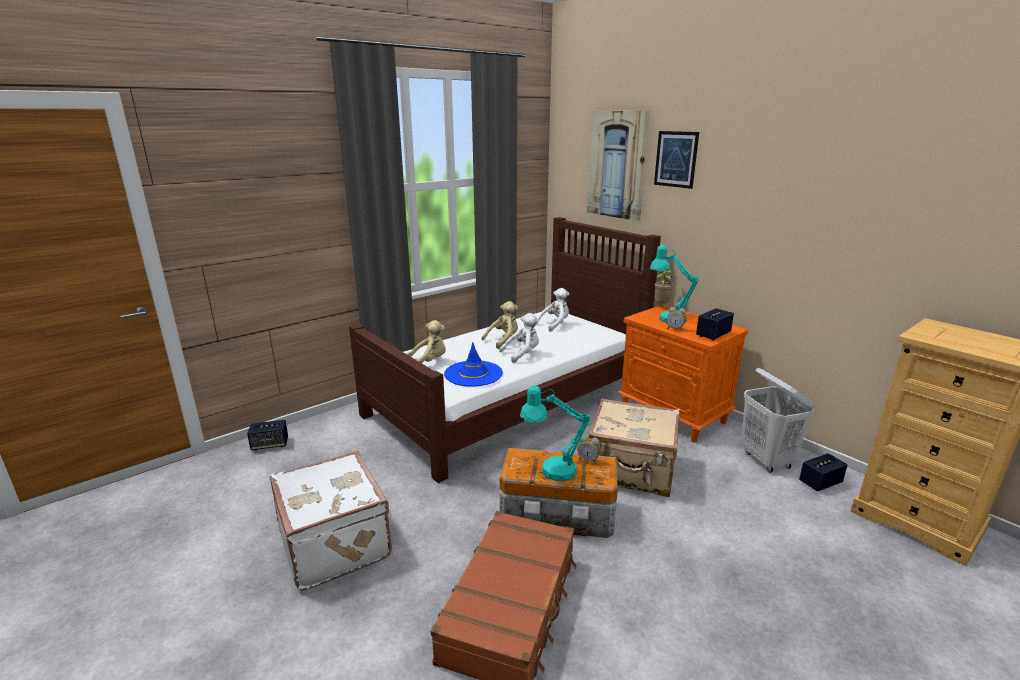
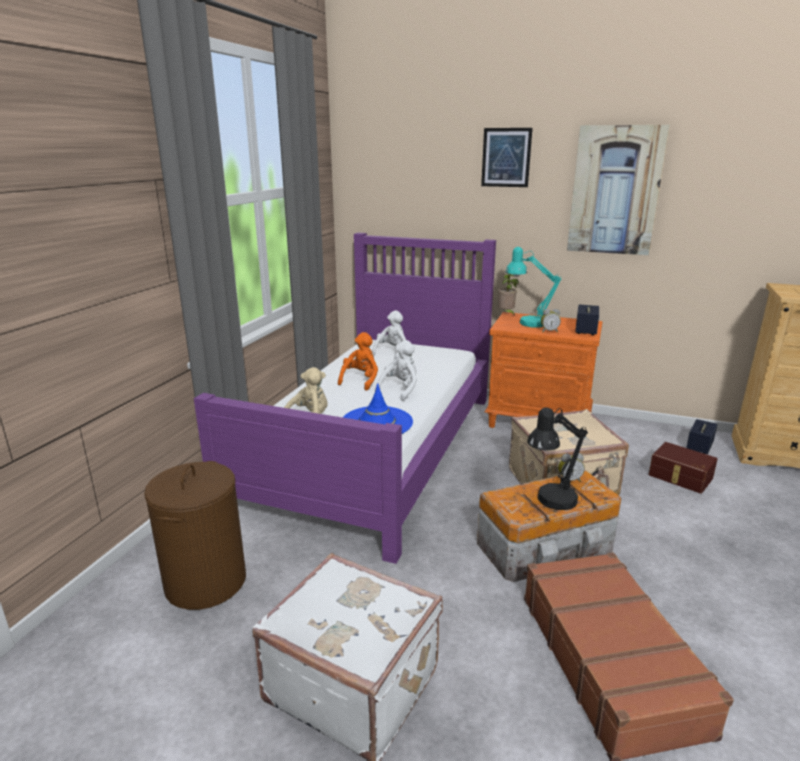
camera: 30 degrees left, 0 degrees up
(270, 445) = (117, 598): speaker -> none
(320, 452) = (206, 581): none -> brown laundry basket
(503, 340) = (360, 380): beige plush toy -> orange plush toy
(510, 399) = (374, 448): brown bed -> purple bed
(551, 471) = (551, 502): turquoise table lamp -> black table lamp
(617, 165) = (431, 168): picture -> picture (615, 191)
(758, 502) = (680, 477): none -> brown storage box
(766, 460) = (647, 440): white laundry basket -> none

